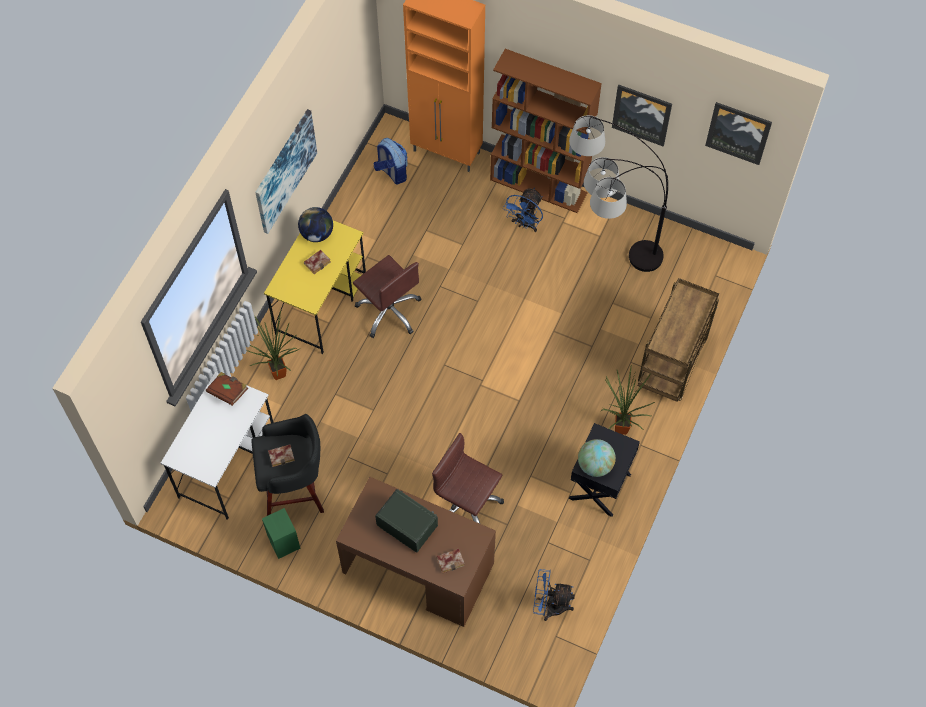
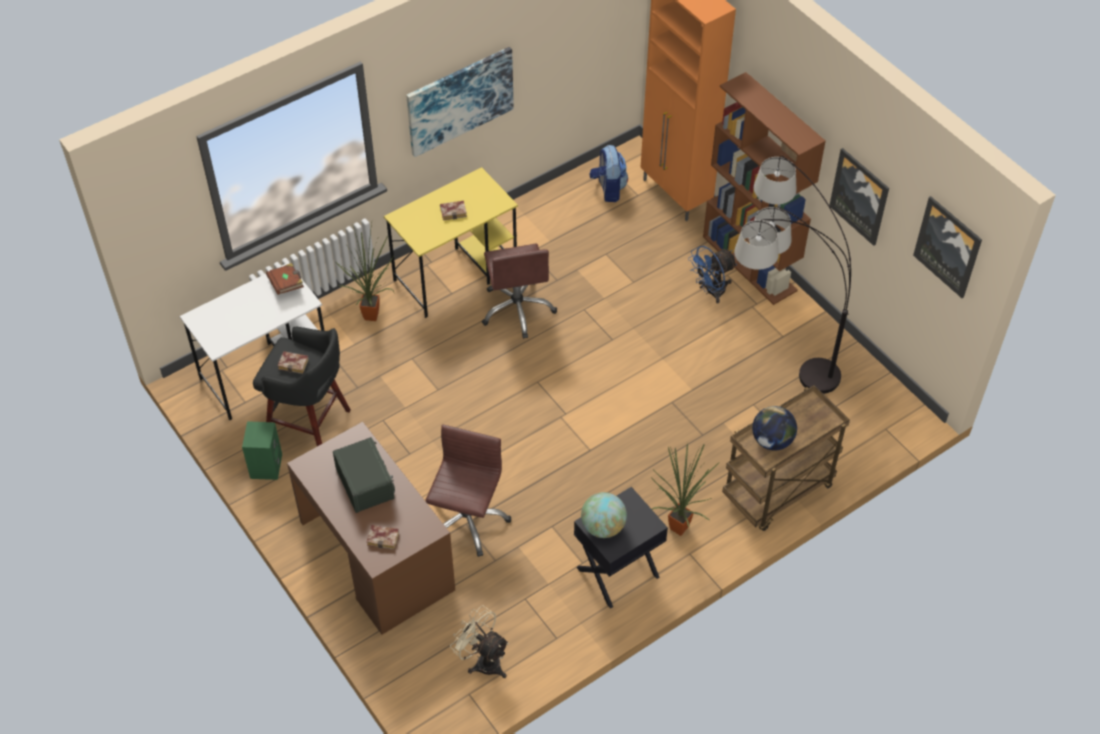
camera: 30 degrees right, 10 degrees down
(317, 234) = (472, 187): globe -> globe (772, 441)
(466, 505) = (466, 521): brown office chair -> brown office chair turned 45 degrees clockwise
(549, 606) = (483, 661): blue fan -> beige fan

